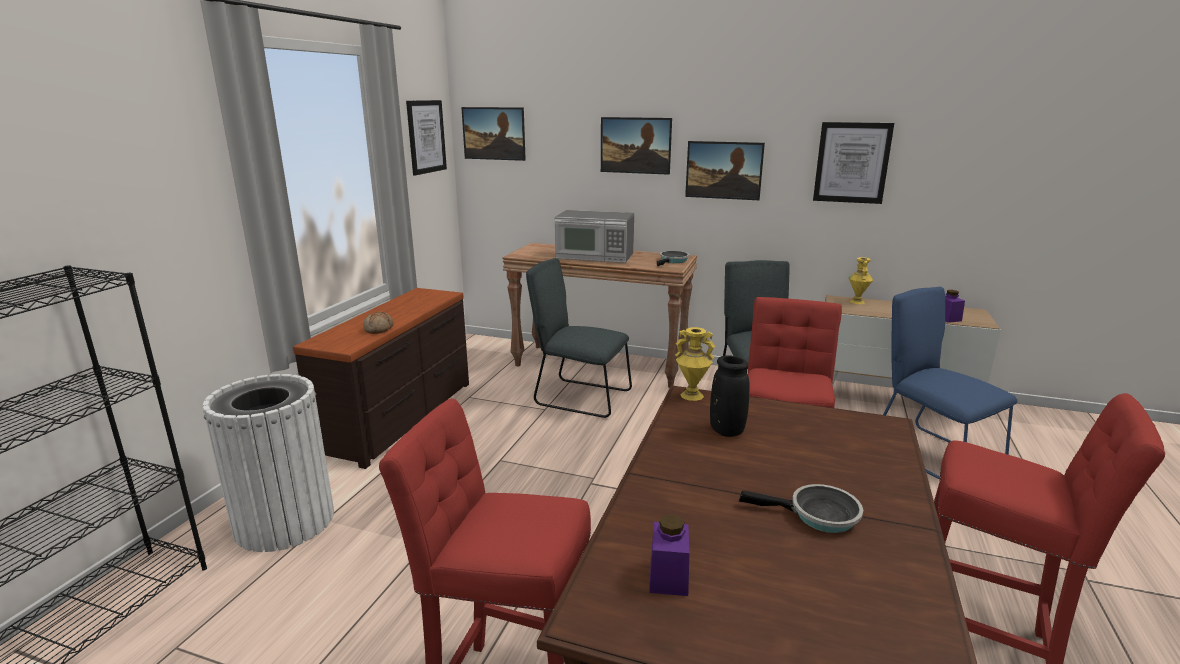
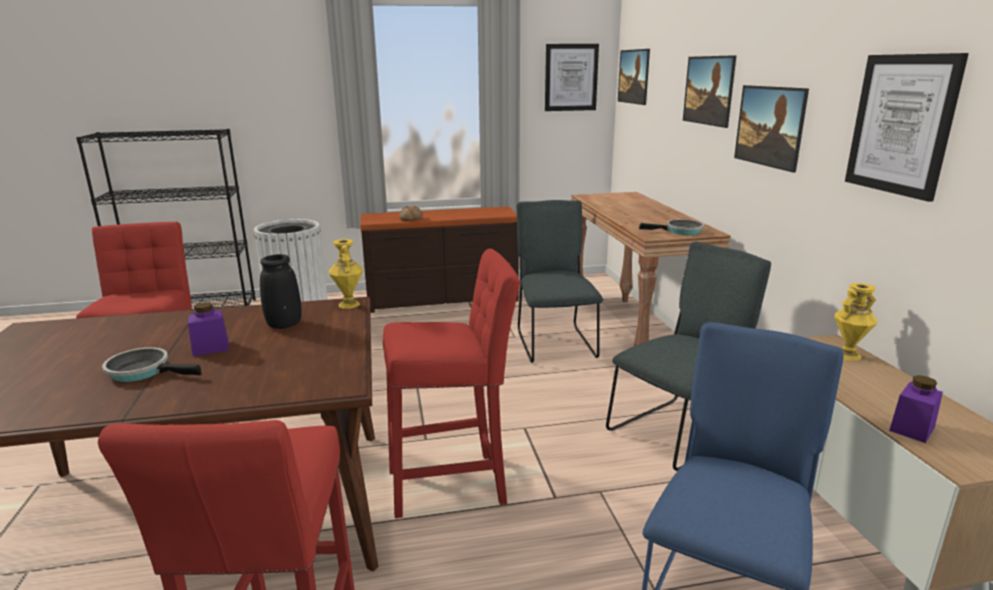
camera: 60 degrees right, 0 degrees up
(595, 256) = (634, 210): microwave -> none
(668, 577) = (63, 339): purple jar -> purple jar (211, 348)
(818, 515) = (143, 371): frying pan -> frying pan turned 120 degrees clockwise

